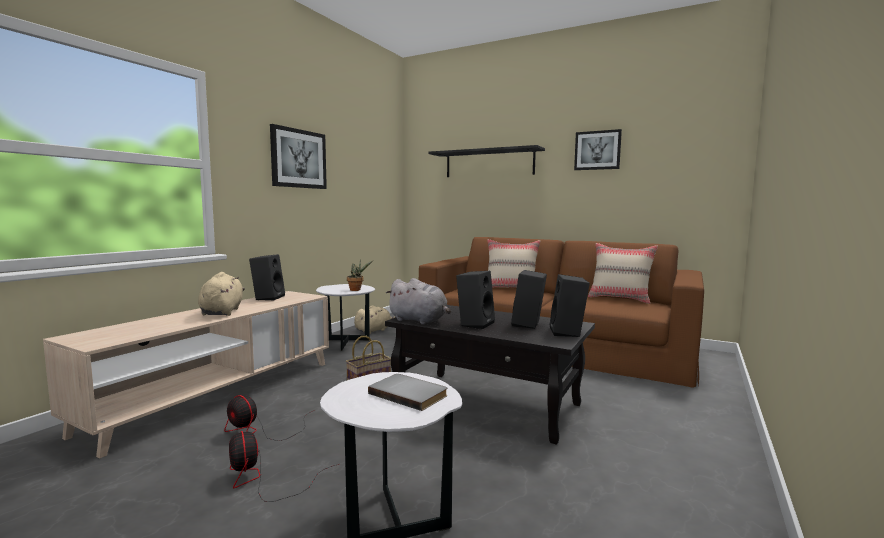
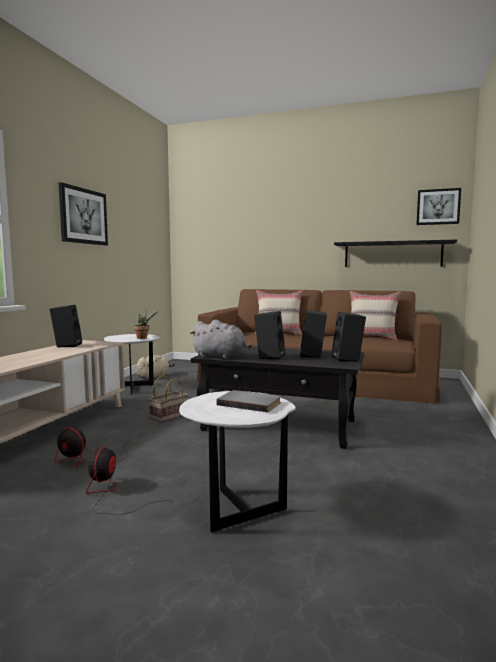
camera: 10 degrees left, 0 degrees up
(222, 312) = (33, 357): beige plush toy -> none
(262, 479) = (110, 493): fan -> fan turned 45 degrees clockwise
(489, 163) = (251, 224): black shelf -> black shelf (392, 254)
(597, 150) = (346, 213): picture -> picture (438, 207)

